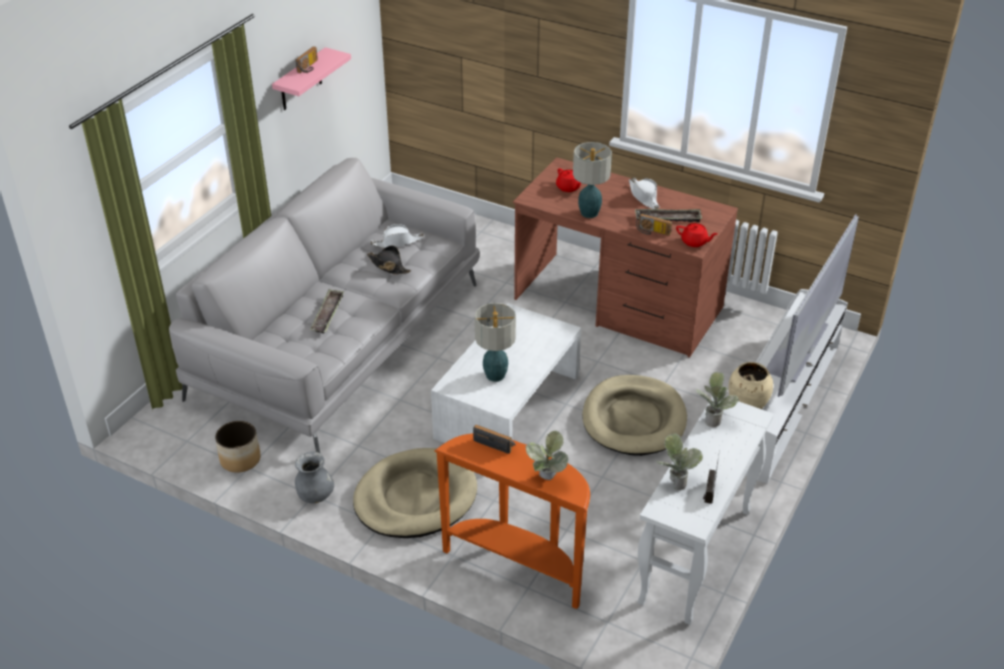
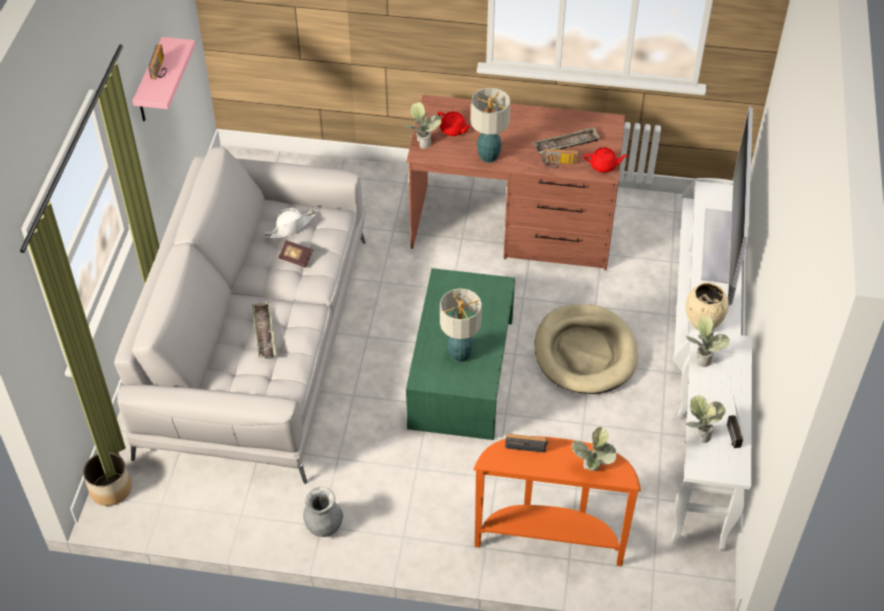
camera: 20 degrees left, 10 degrees up
(240, 460) = (228, 509): planter -> planter (111, 490)
(388, 266) = (296, 258): black hat -> book
(415, 497) = (421, 498): beige dog bed -> none
(507, 406) = (460, 372): white coffee table -> green coffee table
(535, 190) = (422, 142): none -> potted plant
(644, 197) = (531, 123): white hat -> none

